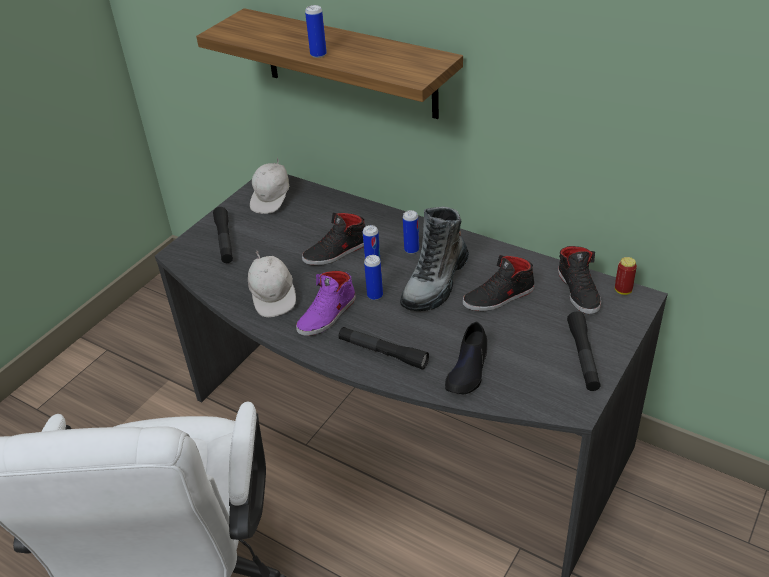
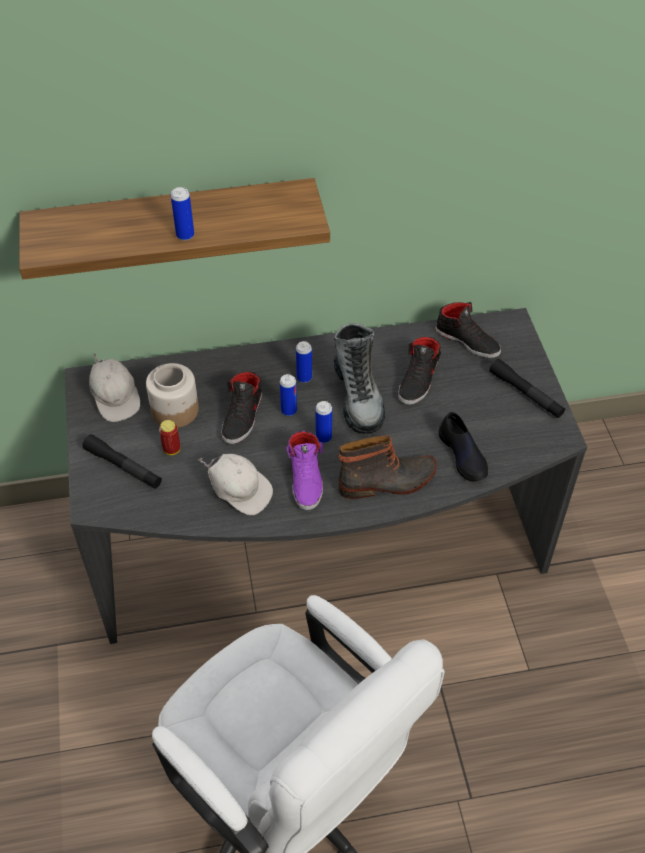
camera: 45 degrees left, 10 degrees up
(298, 224) = (174, 410): none -> jar
(383, 352) = (388, 482): black flashlight -> boot
(623, 290) = (496, 322): can -> can (172, 449)

